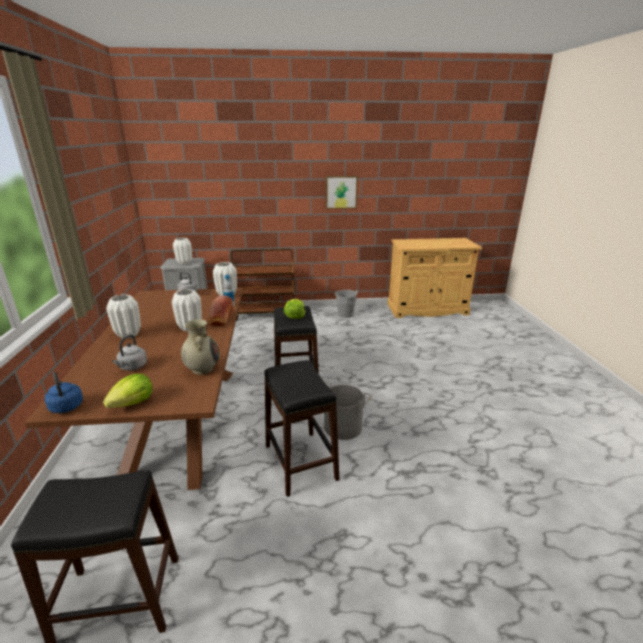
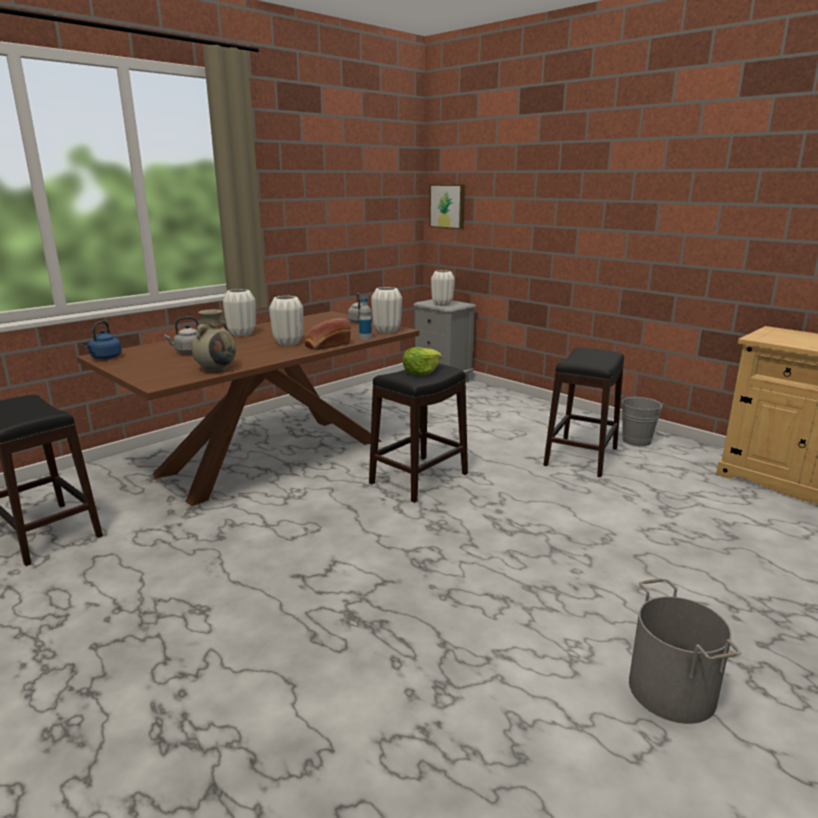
camera: 50 degrees right, 5 degrees down
(133, 402) = (133, 369): lettuce -> none
(265, 314) = (526, 404): brown cart -> none
(301, 461) = (287, 538): black stool -> black stool (582, 456)
(341, 192) = (678, 226): picture -> picture (448, 206)
(342, 427) = (381, 538): grey bucket -> grey bucket (670, 690)

